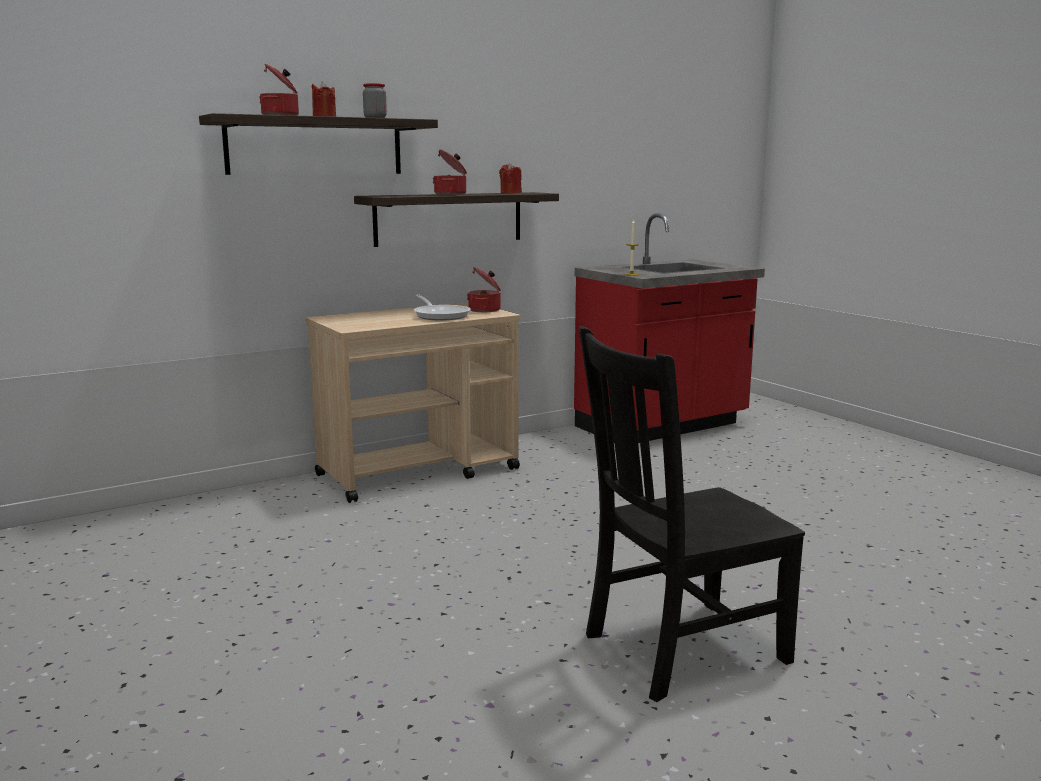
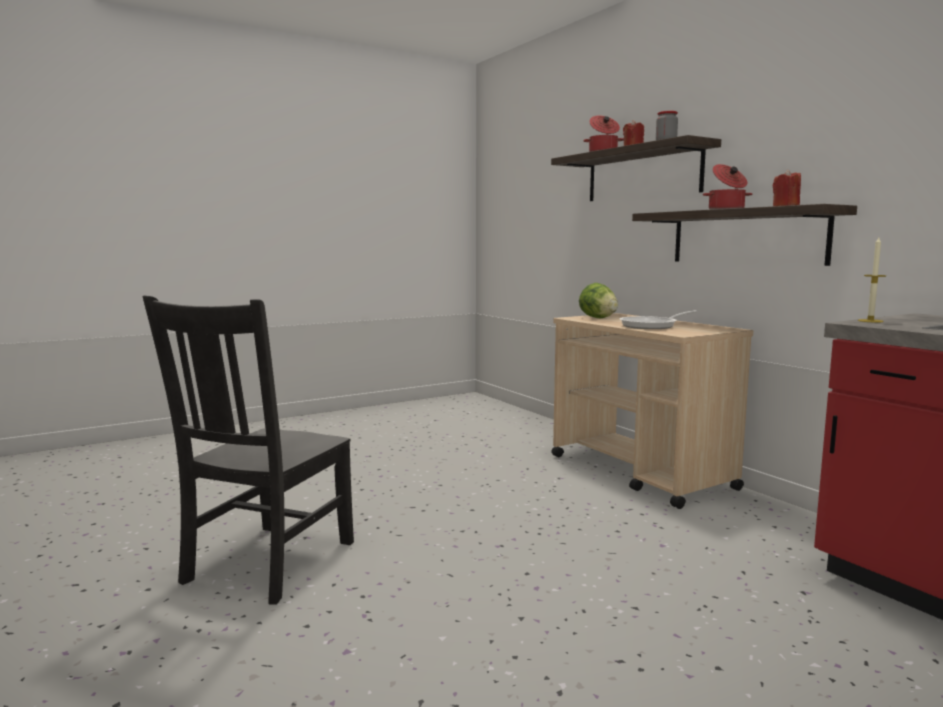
camera: 90 degrees right, 5 degrees down
(359, 322) = (598, 318): none -> lettuce
(485, 310) = (698, 331): cooking pot -> none
(679, 649) = (266, 564): black chair -> black chair turned 135 degrees counterclockwise

